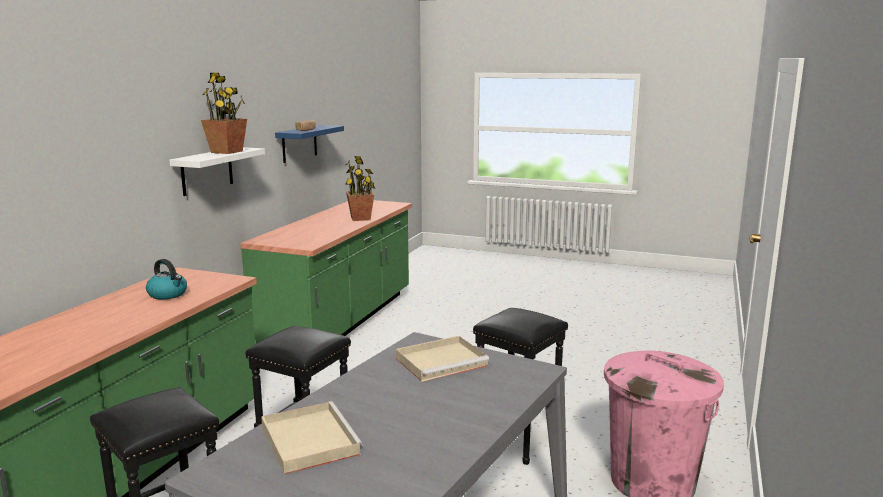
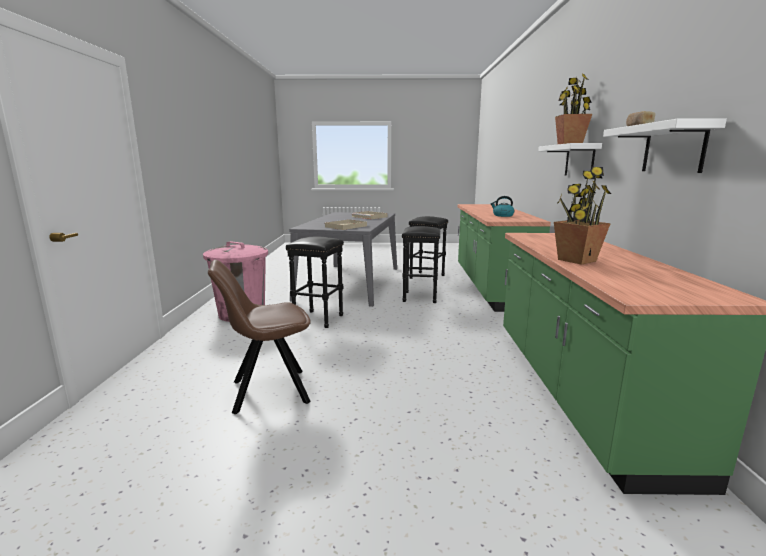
camera: 160 degrees right, 0 degrees up
(299, 143) = (673, 148): blue shelf -> white shelf
(575, 357) = (269, 391): none -> brown chair

